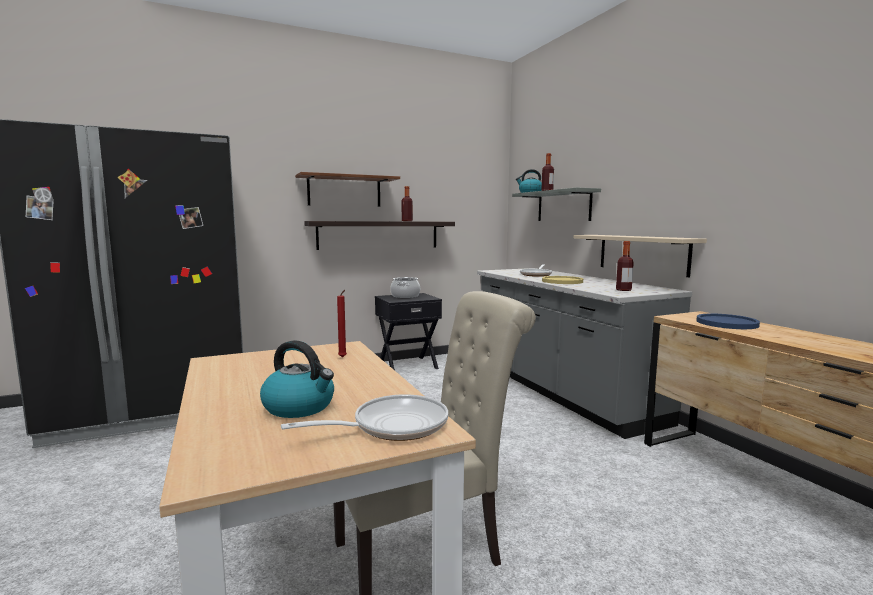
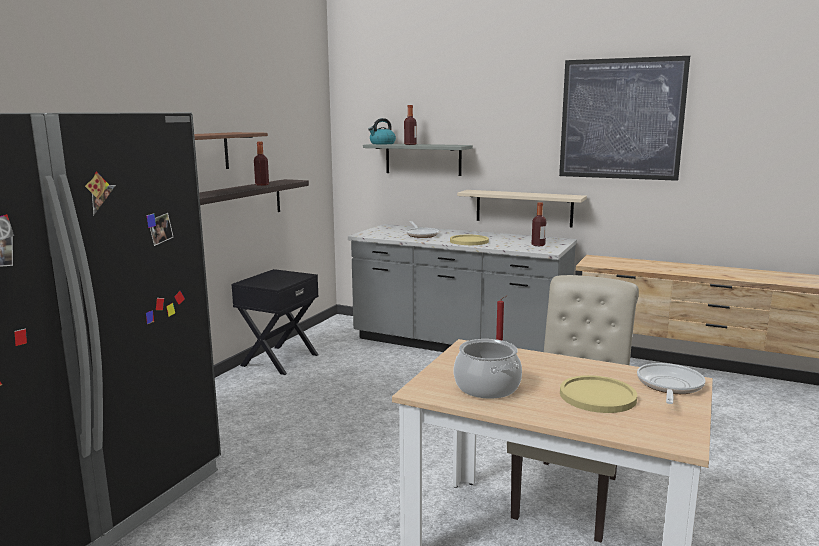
camera: 40 degrees left, 5 degrees up
(300, 407) = (597, 396): kettle -> yellow plate
(405, 296) = (270, 278): cooking pot -> cooking pot (487, 387)
(726, 323) = (625, 263): blue plate -> none
(751, 138) = (621, 119): none -> picture

